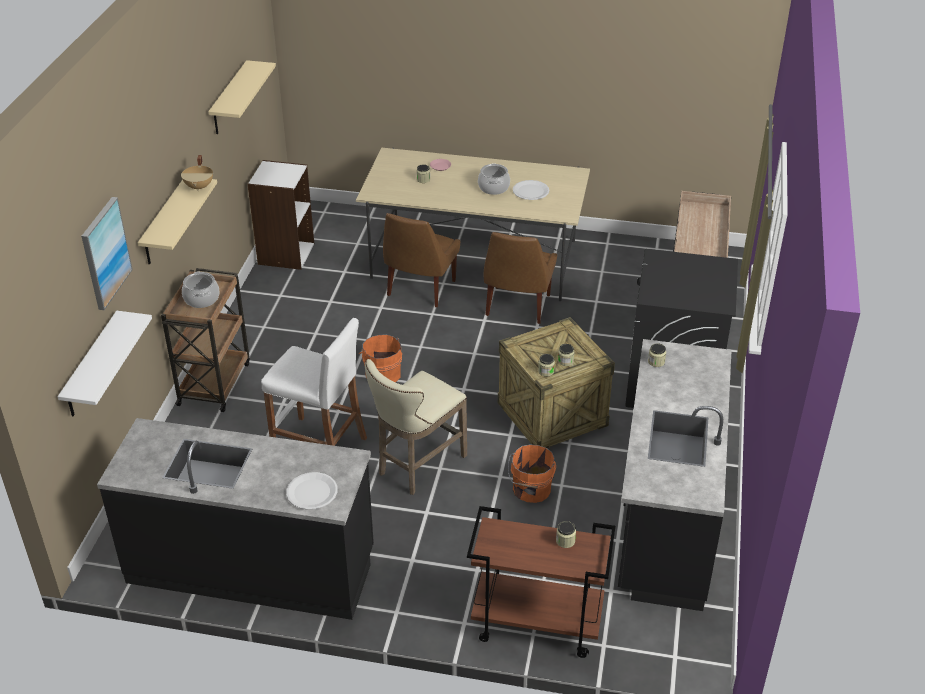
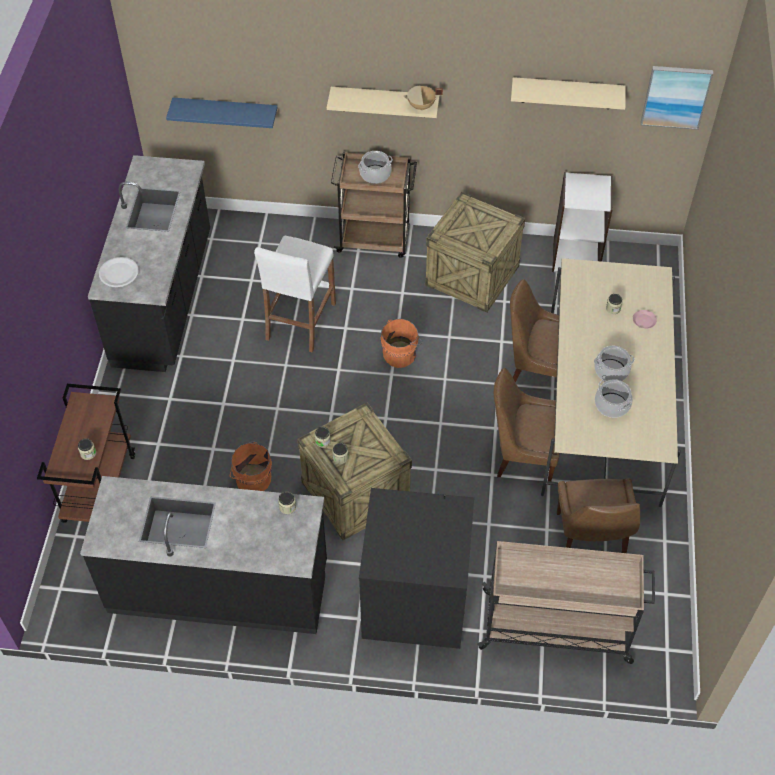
camera: 85 degrees right, 15 degrees up
(91, 366) = (226, 112): white shelf -> blue shelf
(105, 253) = (275, 62): picture -> picture (675, 96)
(289, 318) = (472, 275): none -> crate
(417, 466) = (279, 392): beige stool -> none
(530, 191) = (611, 405): white plate -> cooking pot
(604, 279) = (591, 538): none -> brown chair

